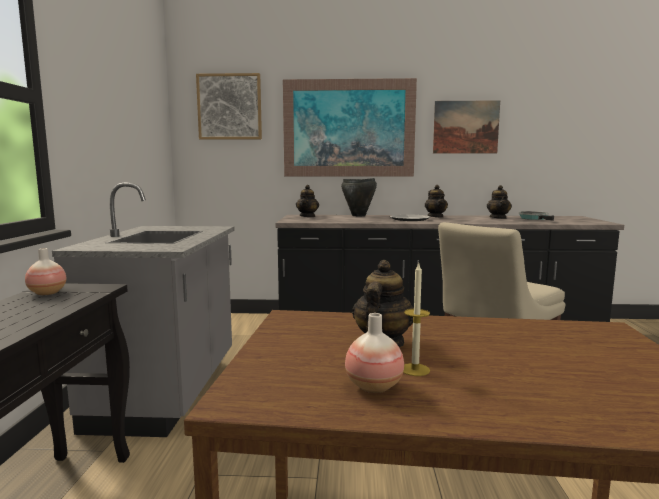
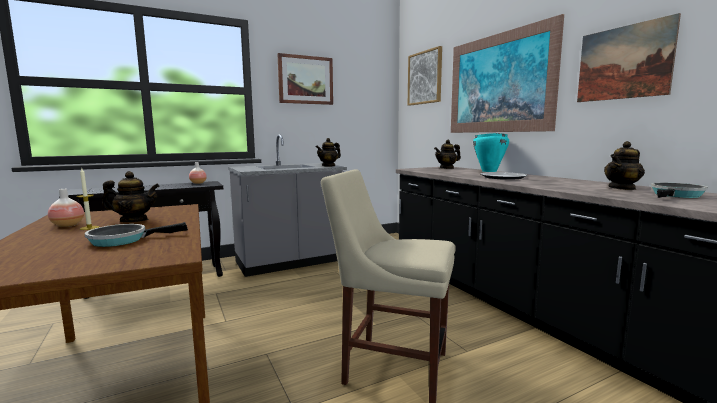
camera: 60 degrees right, 0 degrees up
(98, 88) = (305, 80): none -> picture
(358, 215) = (489, 171): black cooking pot -> turquoise cooking pot
(435, 217) = (552, 179): teapot -> teapot (328, 166)
(521, 348) = (123, 240): none -> frying pan

